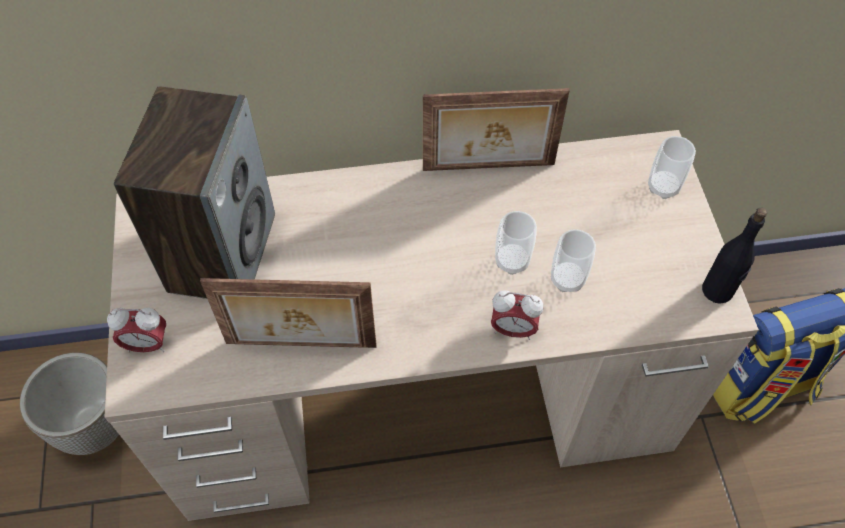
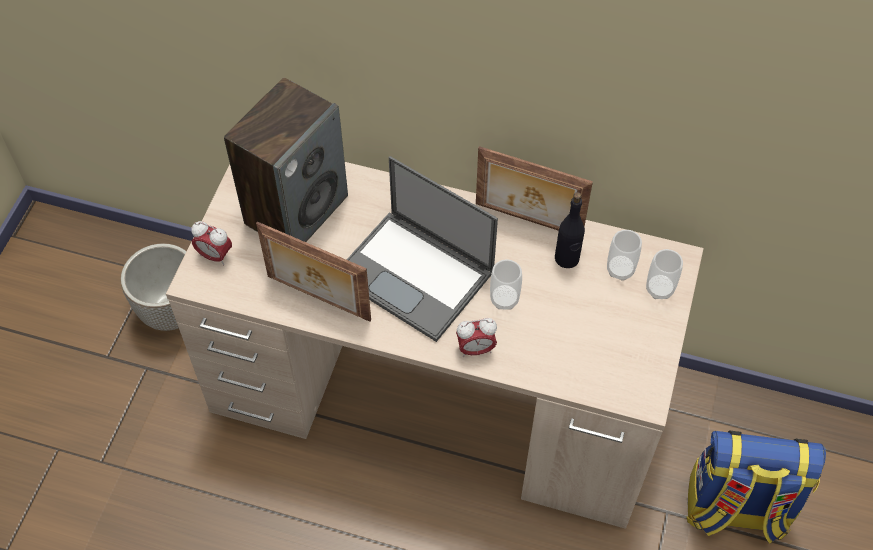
camera: 25 degrees right, 0 degrees up
(400, 273) = (416, 275): none -> laptop
(513, 329) = (475, 349): alarm clock -> alarm clock turned 45 degrees counterclockwise
(567, 279) = (538, 329): cup -> cup (620, 269)
(718, 290) = (651, 385): black bottle -> black bottle (567, 258)

